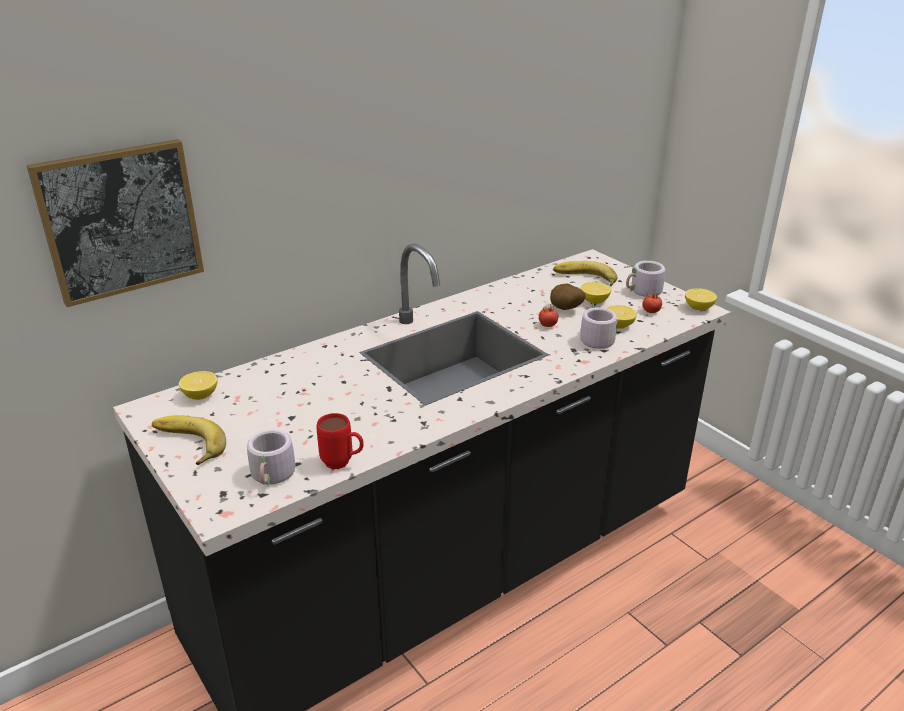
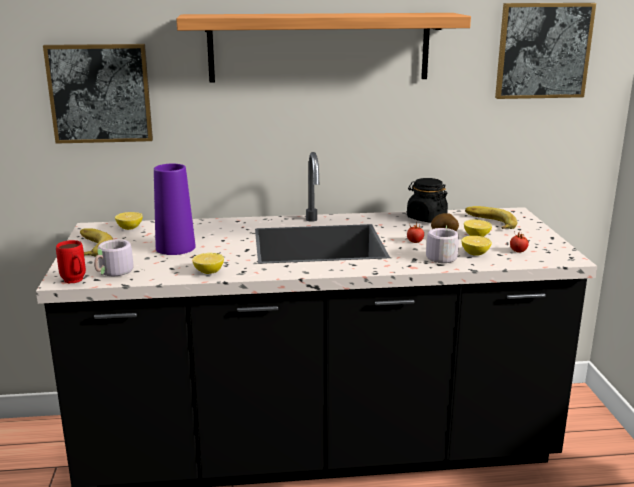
camera: 30 degrees right, 10 degrees down
(301, 411) = (175, 247): none -> purple vase
(343, 463) = (162, 278): red mug -> red mug (76, 281)
(394, 108) = (319, 47): none -> shelf
(521, 288) = (426, 218): none -> black jar
(606, 78) = (543, 51): none -> picture
(644, 293) = (529, 239): grey mug -> none
(698, 308) = (567, 258): lemon -> lemon (208, 272)

